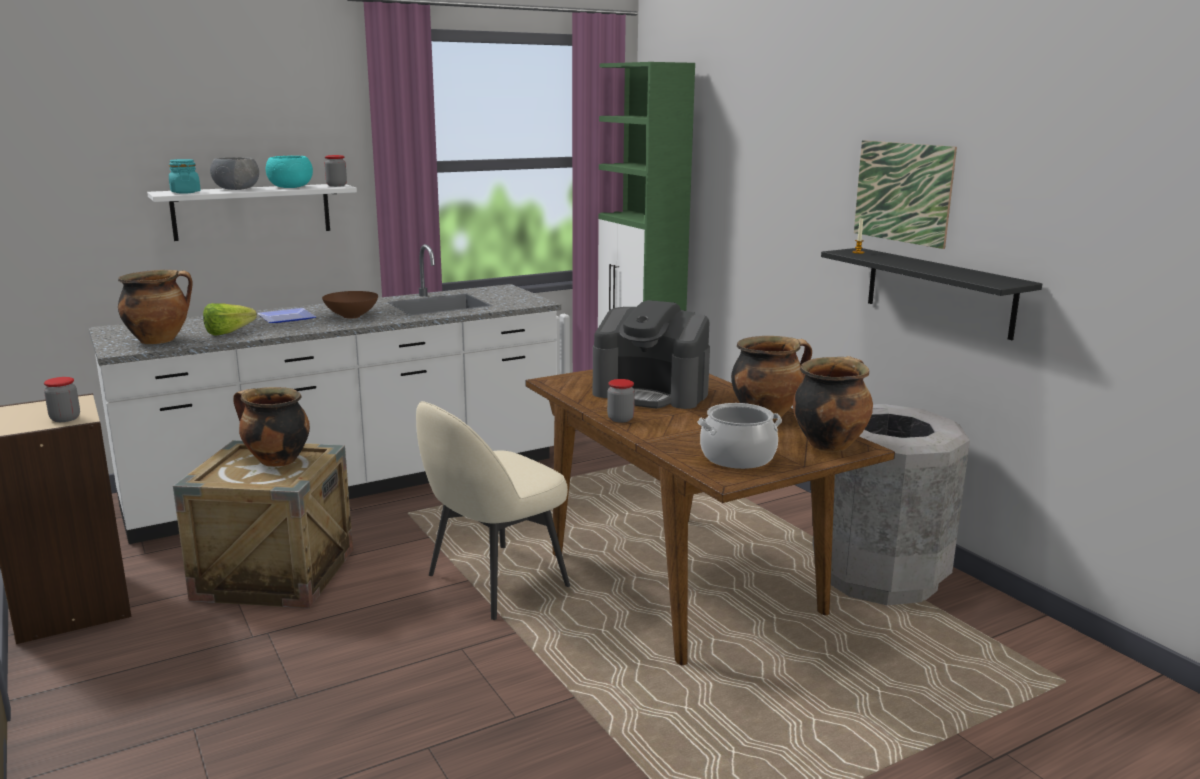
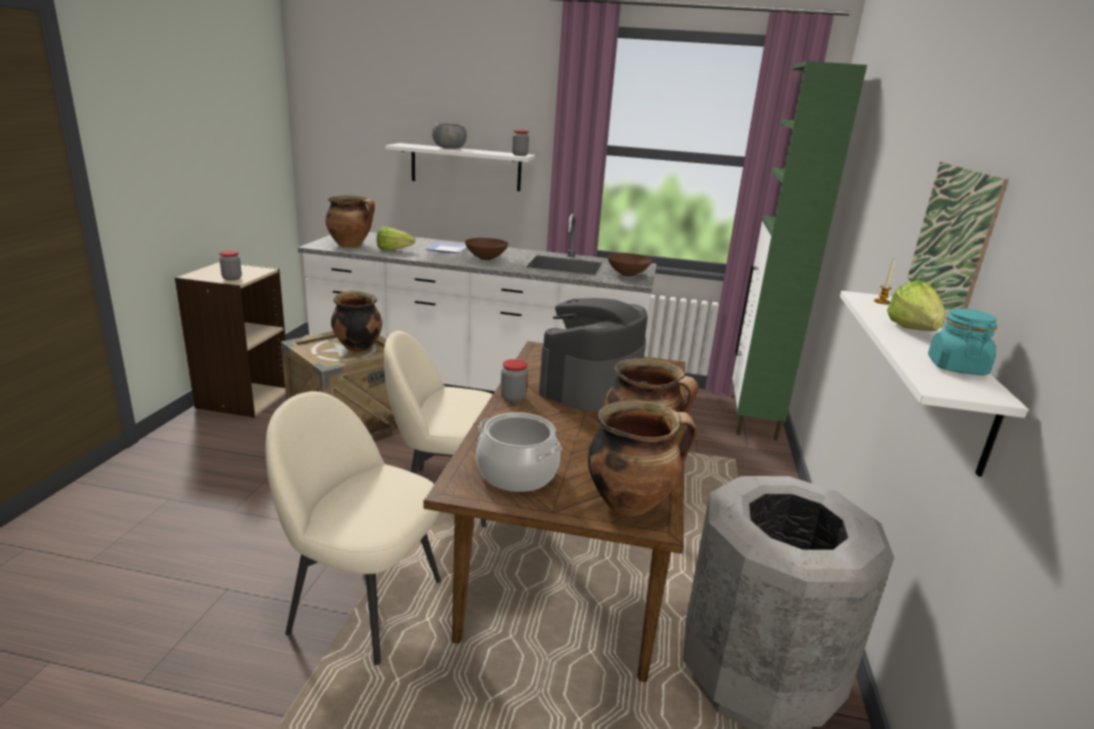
camera: 40 degrees right, 5 degrees up
(185, 192) = (412, 145): turquoise jar -> turquoise jar (956, 367)
(291, 187) = (486, 152): turquoise bowl -> none
(515, 298) = (628, 274): none -> brown bowl
(571, 685) = (363, 604): none -> beige chair
(651, 393) = (590, 386): coffee machine -> coffee machine turned 60 degrees clockwise
(919, 264) = (914, 333): none -> lettuce
(938, 292) = (944, 378): black shelf -> white shelf

